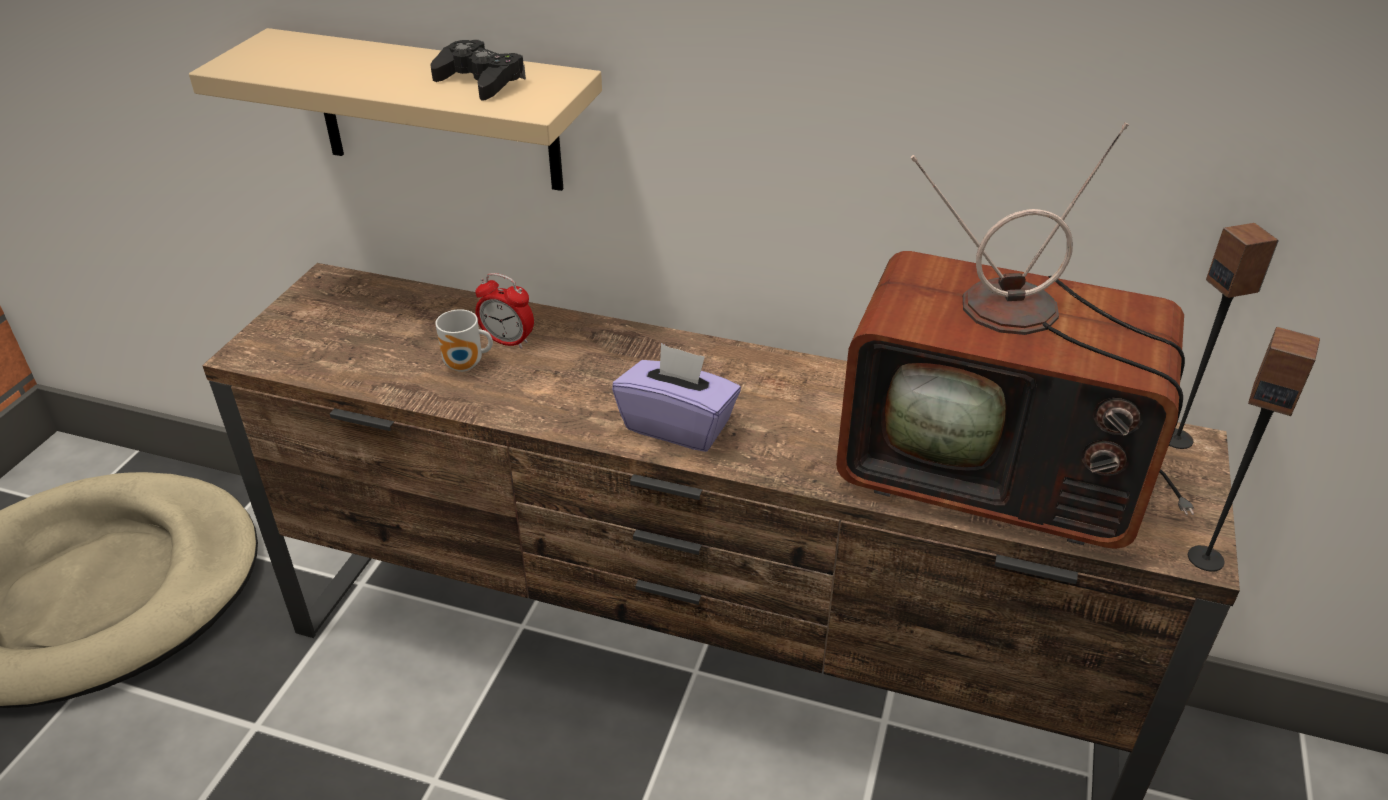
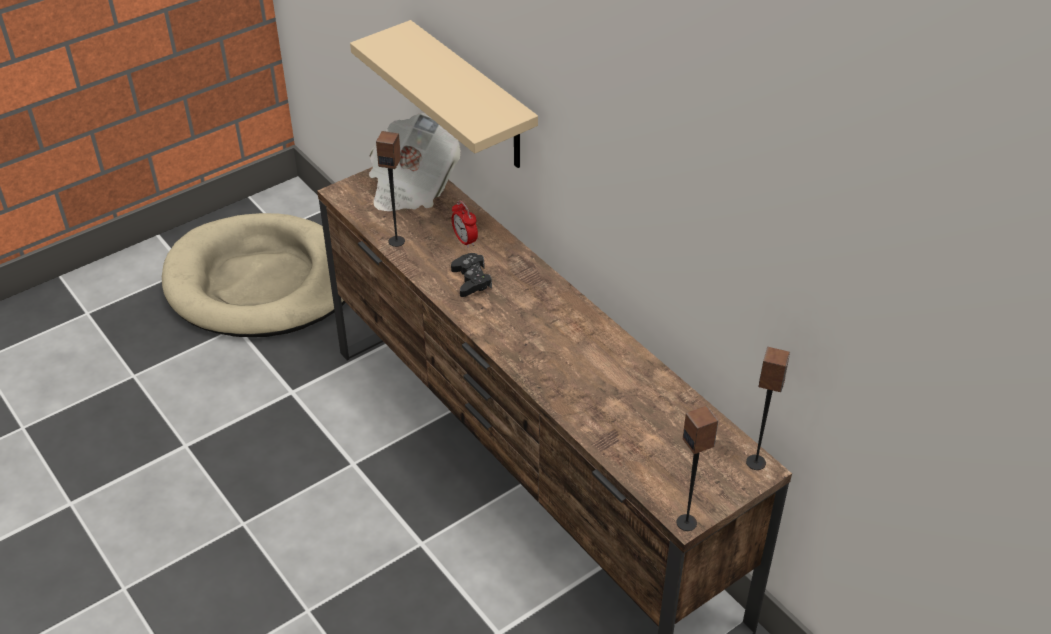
camera: 35 degrees right, 5 degrees up
(358, 305) = (411, 185): none -> newspaper
(402, 381) = (396, 241): none -> speaker
(466, 366) = (433, 246): mug -> none
(480, 81) = (472, 100): black game controller -> black game controller (471, 280)
(678, 425) = (502, 327): purple tissue box -> none
(999, 474) = (634, 430): television -> none

